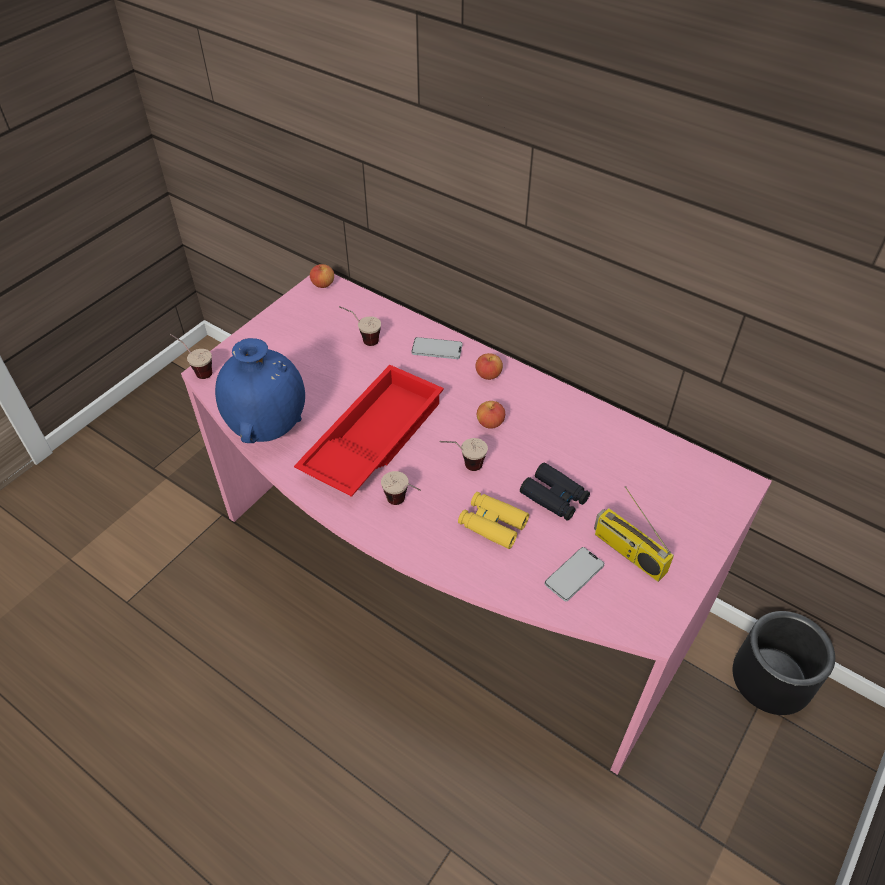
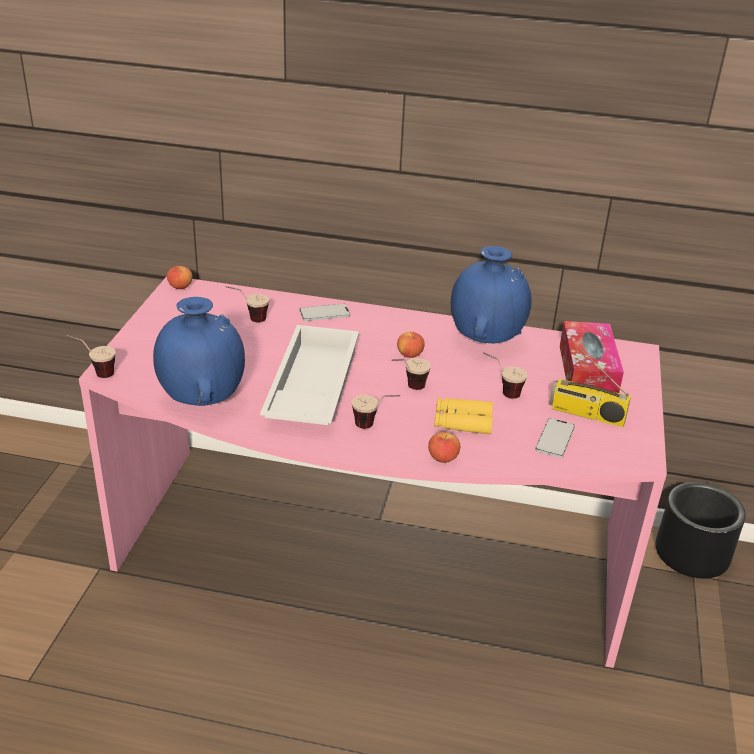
camera: 25 degrees left, 15 degrees down
(372, 438) = (310, 387): red tray -> white tray
(488, 375) = (384, 322): apple -> apple (443, 458)
(554, 497) = (501, 392): black binoculars -> cup
(579, 424) = (485, 340): none -> blue vase
(665, 495) = (587, 371): none -> tissue box

